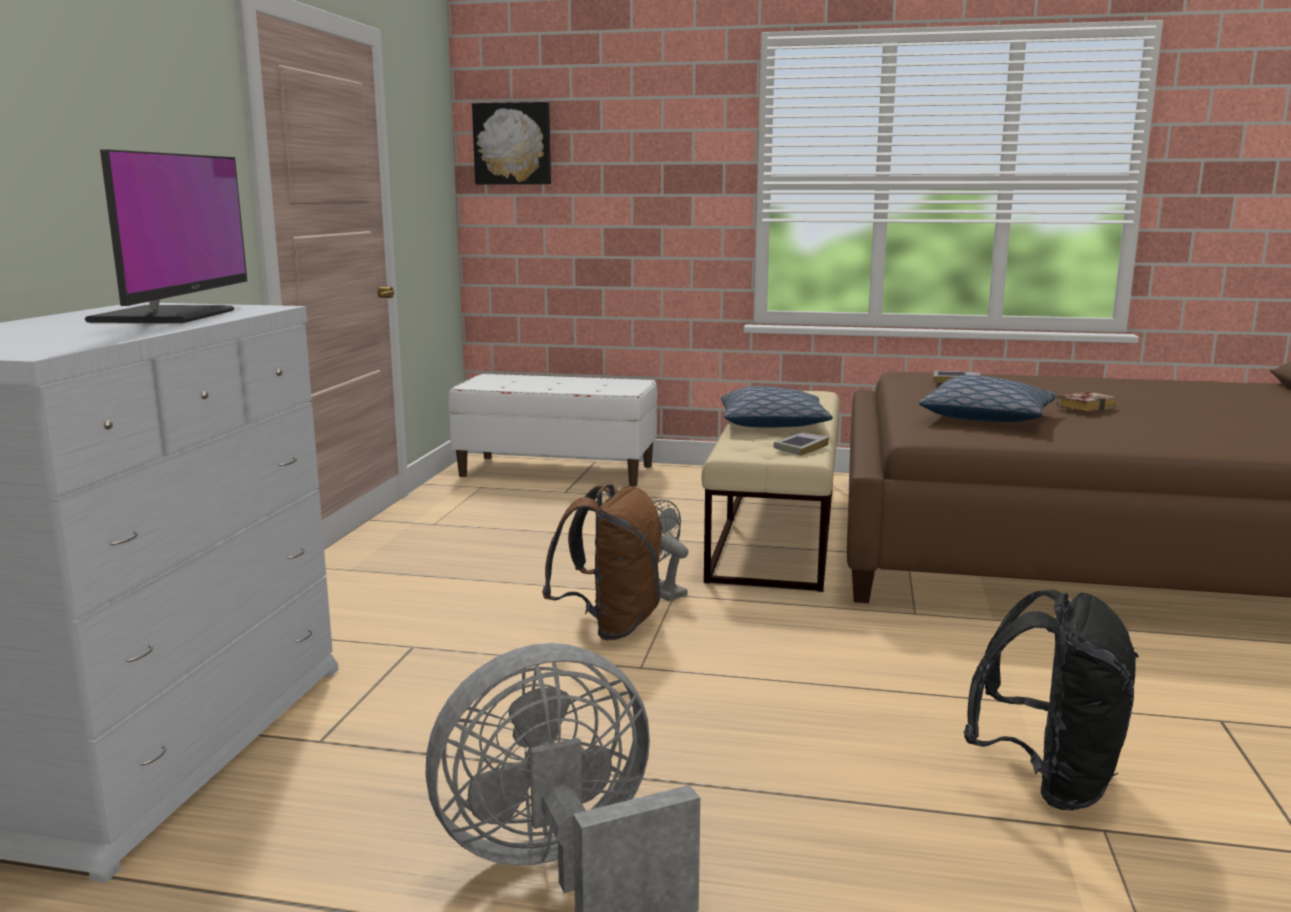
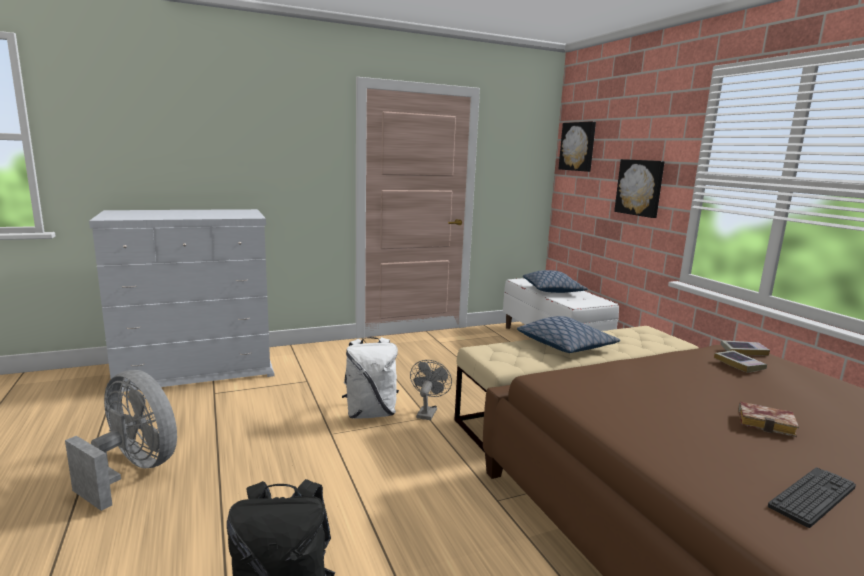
camera: 55 degrees right, 0 degrees up
(167, 316) = (212, 214): monitor -> none
(611, 626) = (370, 413): brown backpack -> white backpack
(661, 202) = (640, 187): none -> picture
(801, 448) = (520, 362): book -> book (743, 351)
(987, 418) = (640, 391): pillow -> pillow (553, 290)
(1211, 429) = (812, 497): none -> keyboard

